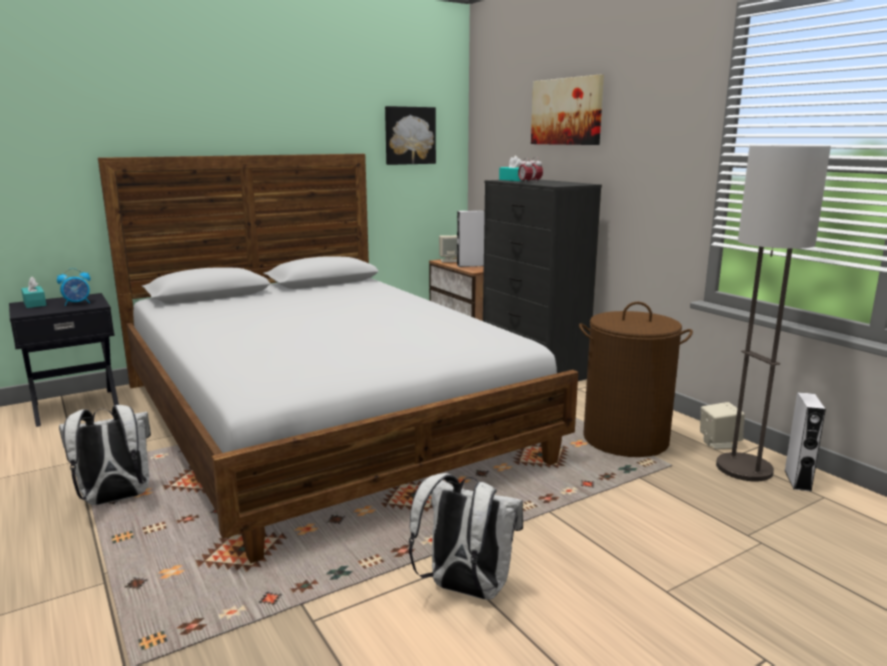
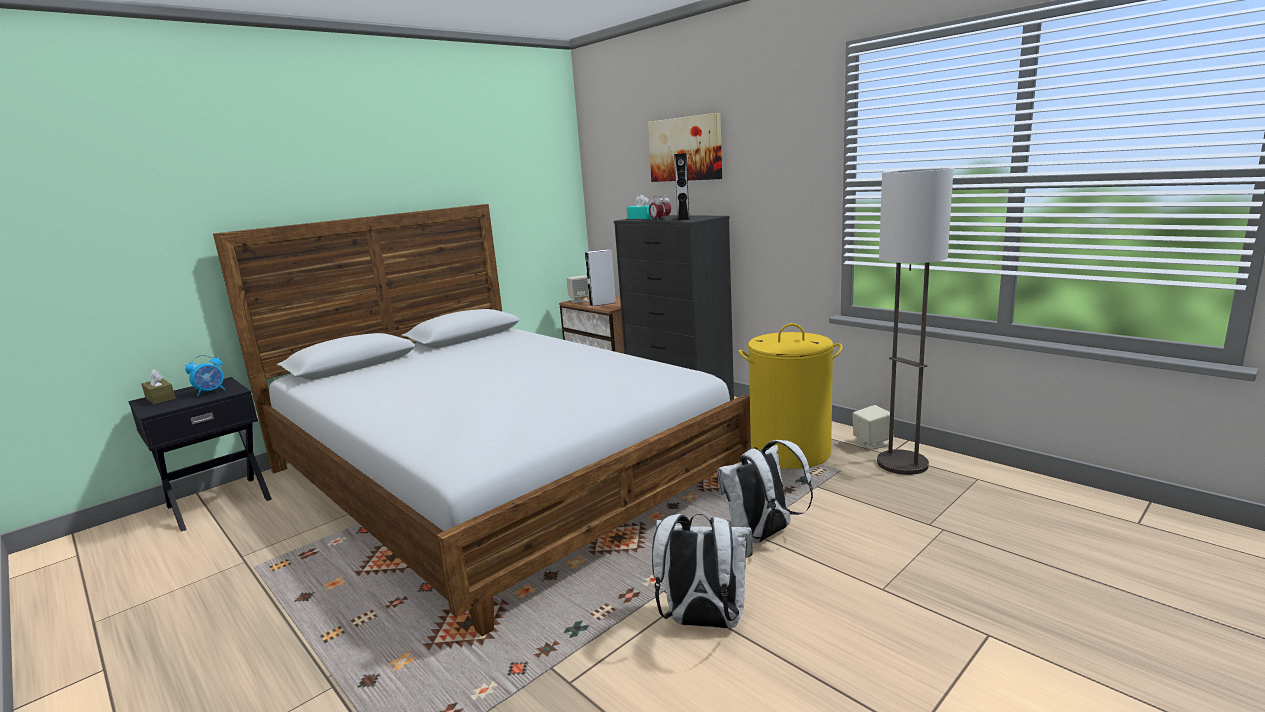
camera: 10 degrees left, 0 degrees up
(34, 303) = (160, 398): turquoise tissue box -> brown tissue box
(115, 499) = (306, 596): white backpack -> white backpack (762, 535)
(409, 135) = (527, 182): picture -> none
(625, 439) = (790, 452): brown laundry basket -> yellow laundry basket
(797, 480) = (950, 467): white speaker -> white speaker (683, 219)

